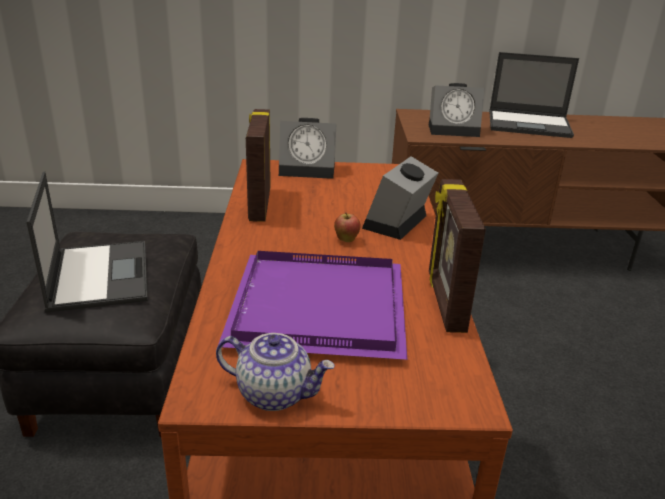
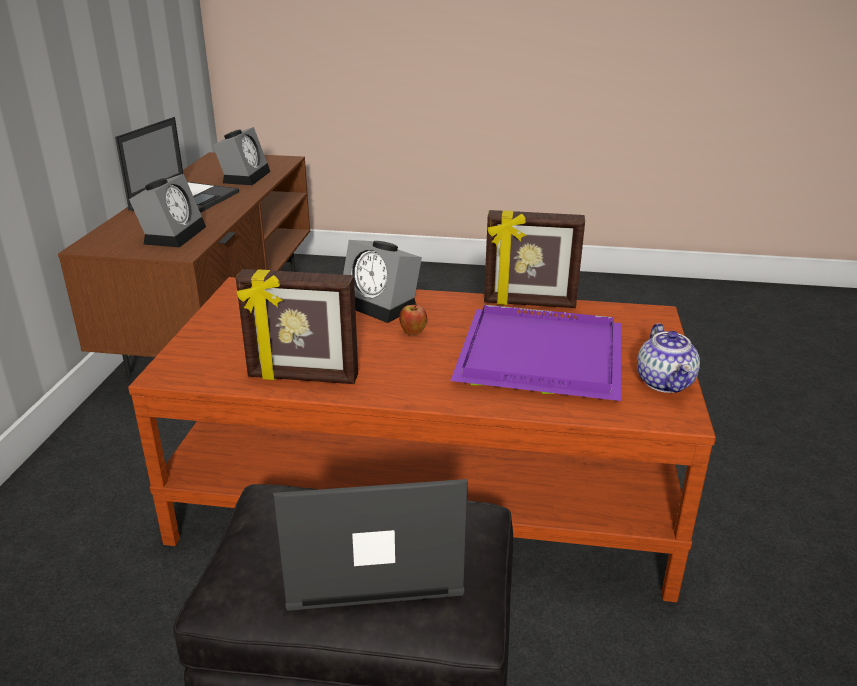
camera: 80 degrees left, 0 degrees up
(275, 393) = (665, 383): teapot -> teapot turned 150 degrees clockwise
(309, 169) = (205, 339): alarm clock -> alarm clock (245, 176)

